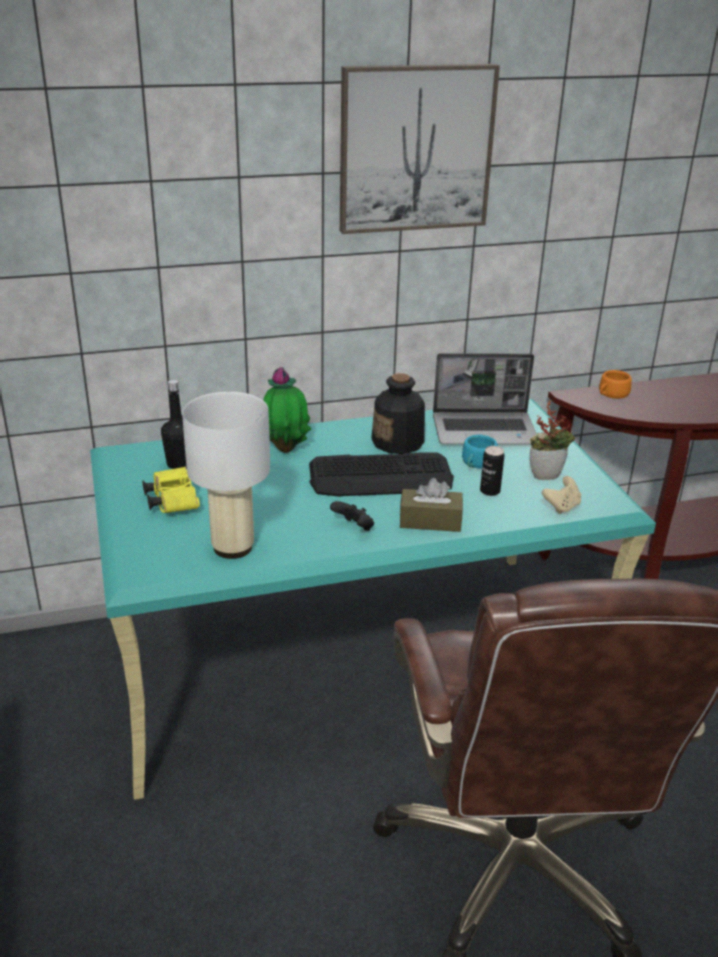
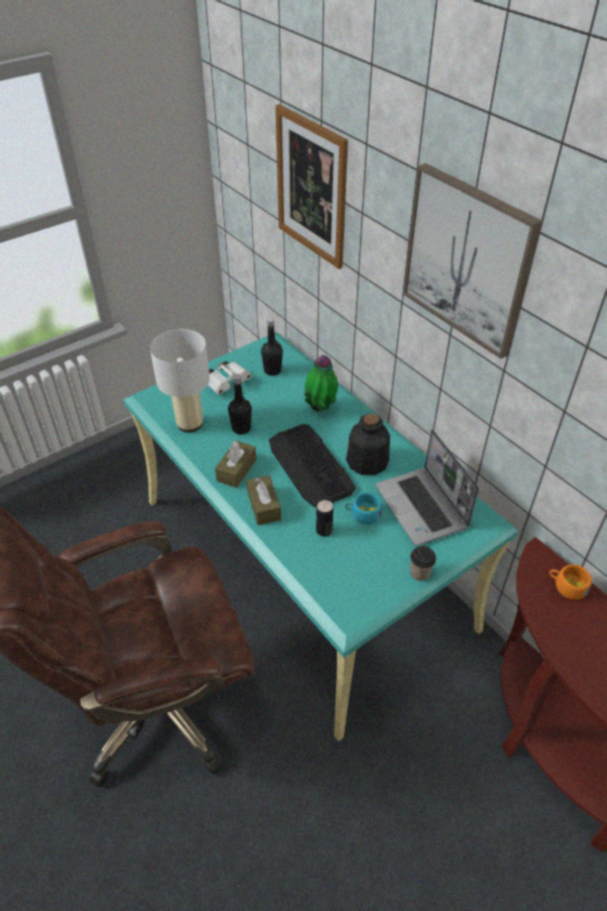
camera: 70 degrees right, 15 degrees up
(139, 185) = (311, 187): none -> picture
(172, 501) = (228, 383): yellow binoculars -> white binoculars
(276, 509) = (241, 428): none -> black bottle
(354, 528) = (236, 470): black game controller -> brown tissue box
(546, 475) = (370, 561): potted plant -> none
(561, 507) = (323, 579): beige game controller -> none
(573, 453) = (420, 573): none -> cup

